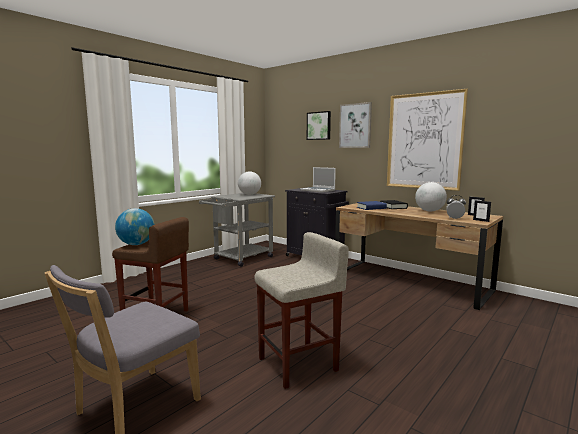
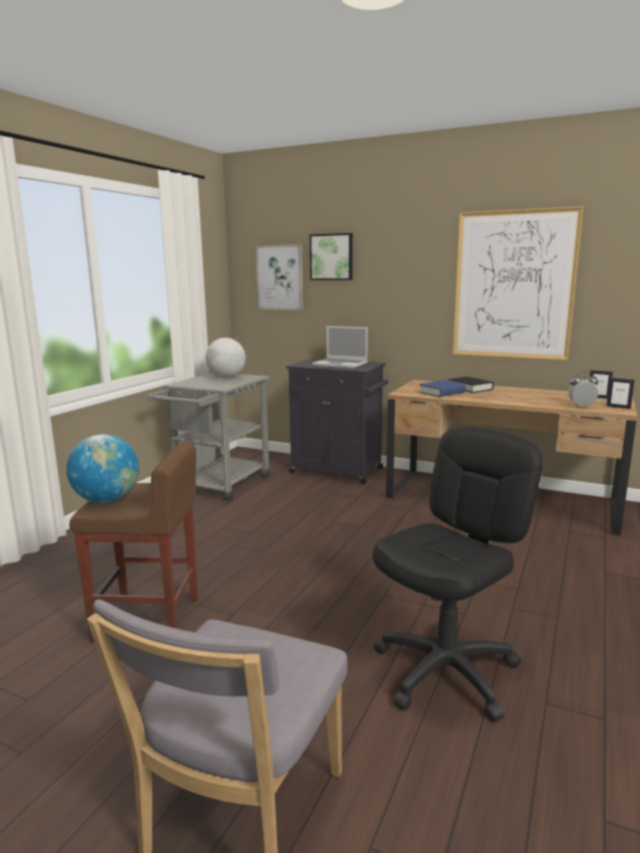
camera: 15 degrees left, 5 degrees up
(299, 364) = (446, 671): beige stool -> black office chair
(355, 126) = (397, 258): picture -> picture (280, 277)
(429, 211) = (529, 393): globe -> none

